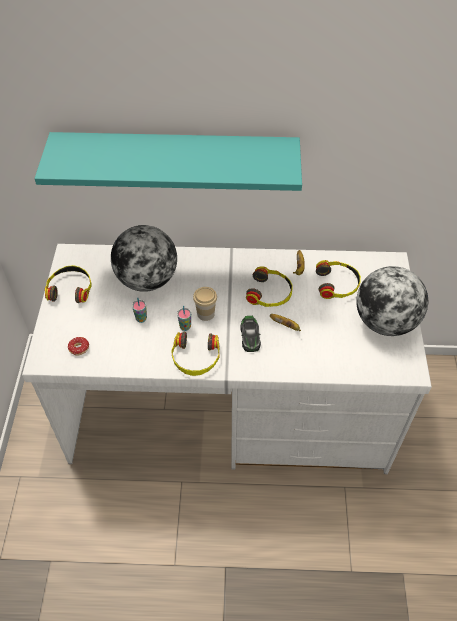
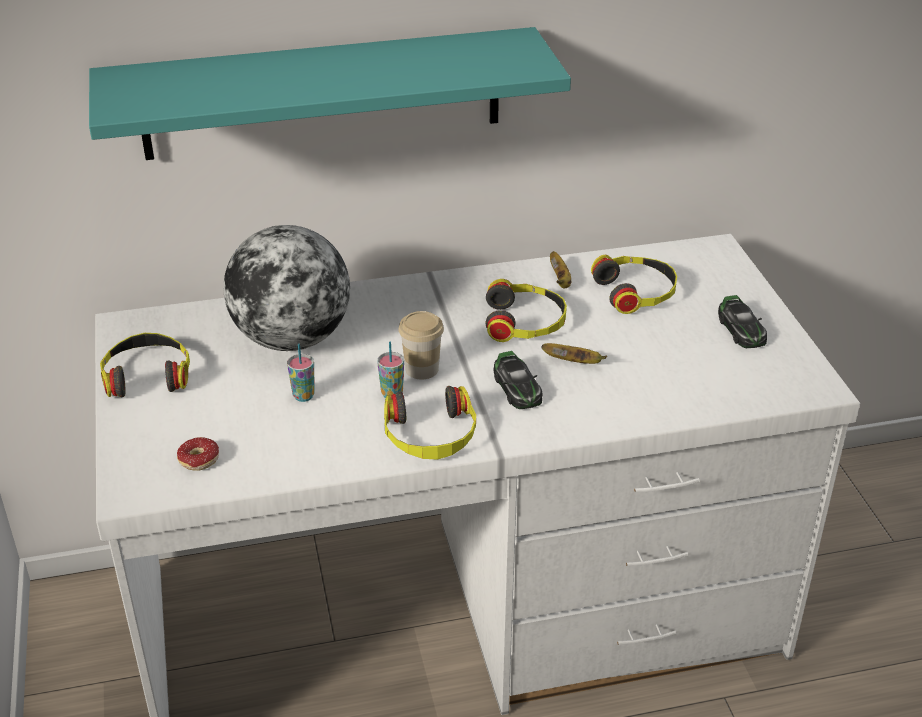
camera: 15 degrees left, 15 degrees down
(385, 322) = (740, 329): globe -> toy car

